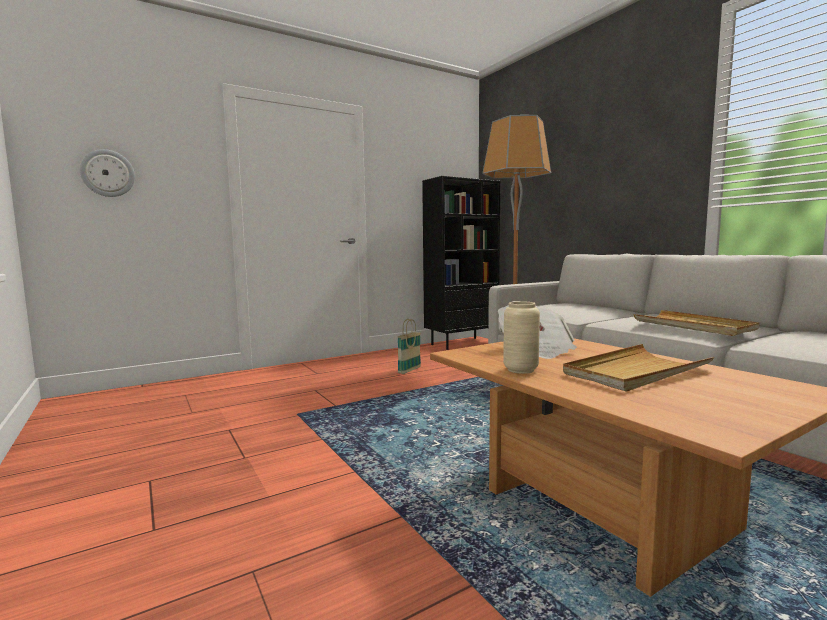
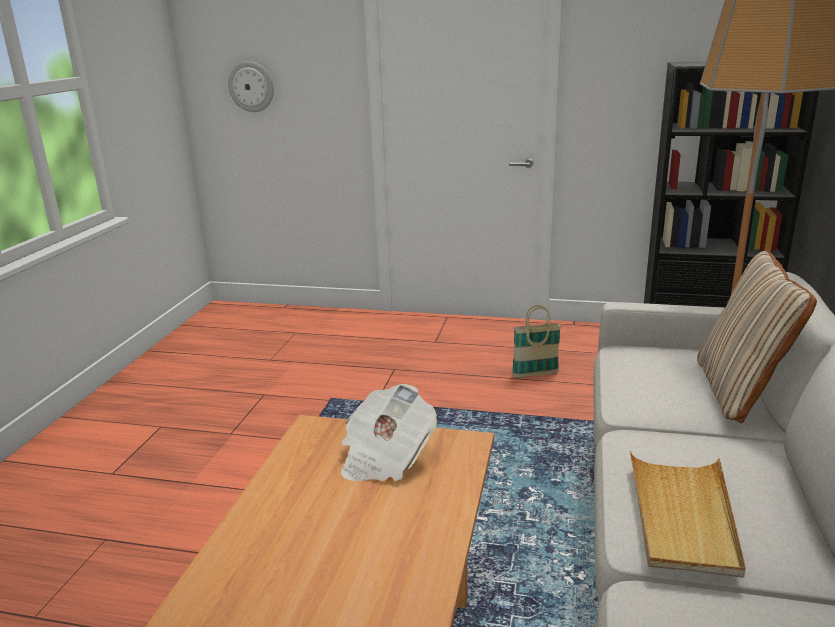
camera: 45 degrees right, 15 degrees up
(520, 370) = (282, 484): beige vase -> none
(595, 306) = (740, 391): none -> beige pillow
(635, 372) = (350, 547): beige tray -> none

